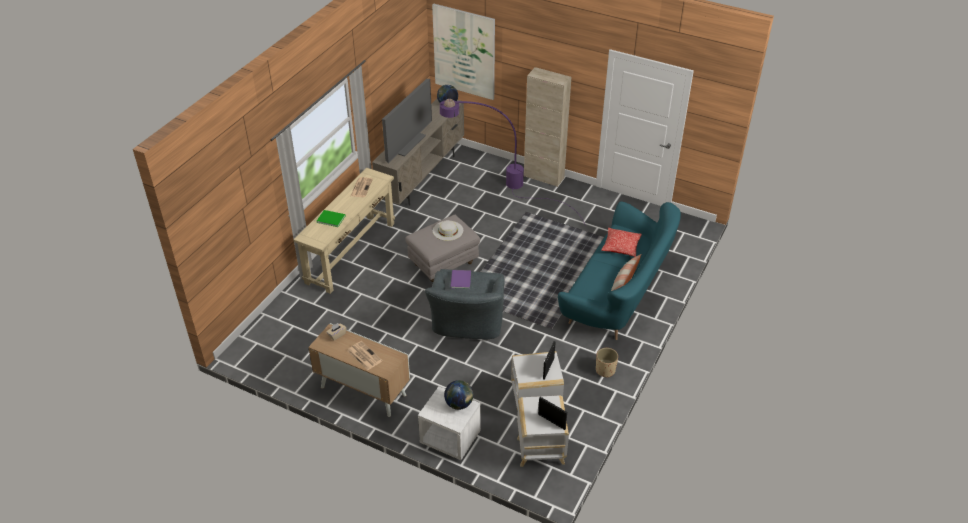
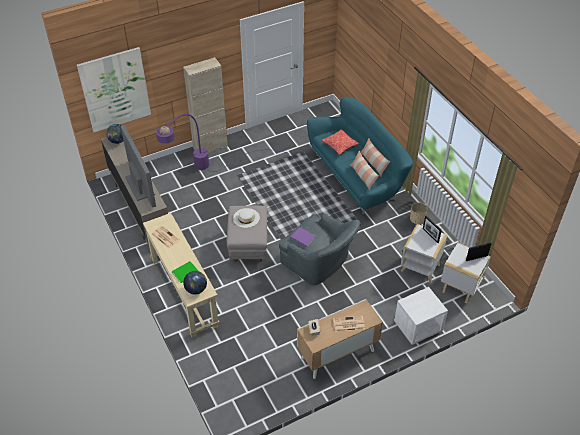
camera: 55 degrees left, 5 degrees up
(459, 404) = (422, 298): globe -> globe (196, 289)
(593, 284) = (363, 176): none -> pillow

